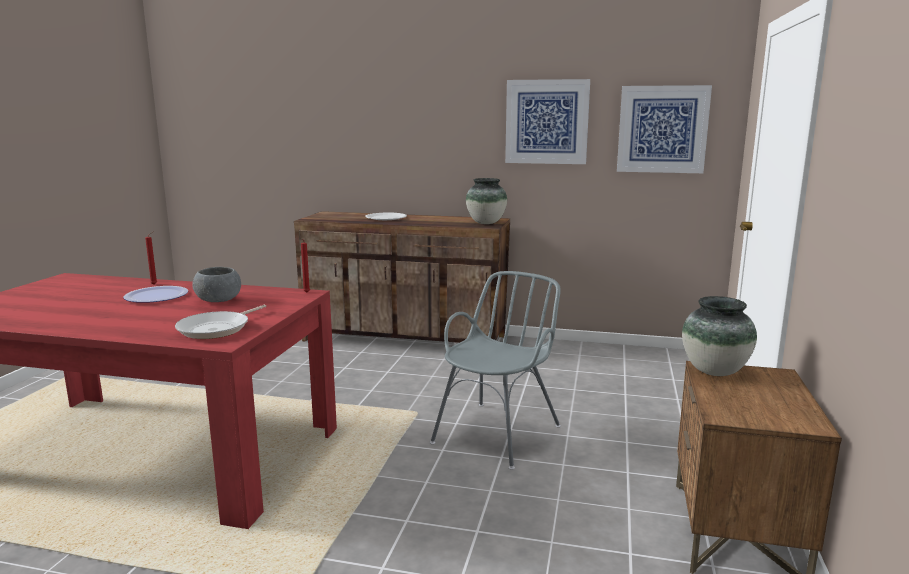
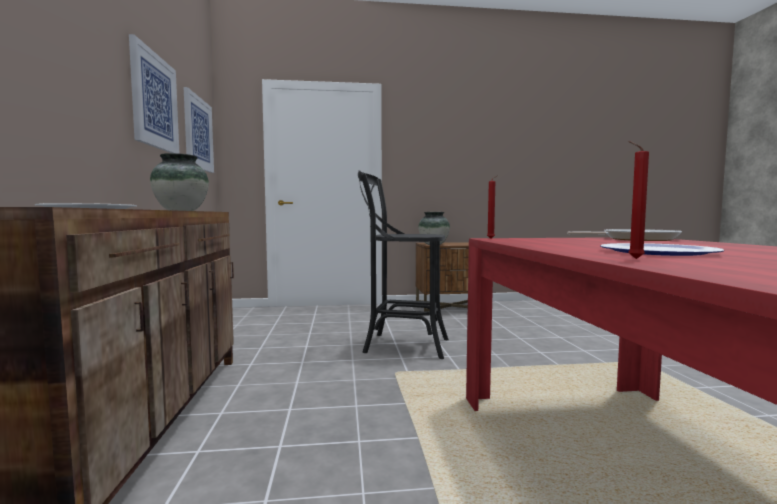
camera: 110 degrees left, 10 degrees down
(219, 300) = (586, 243): grey bowl -> none
(498, 431) = (402, 345): grey chair -> black stool

